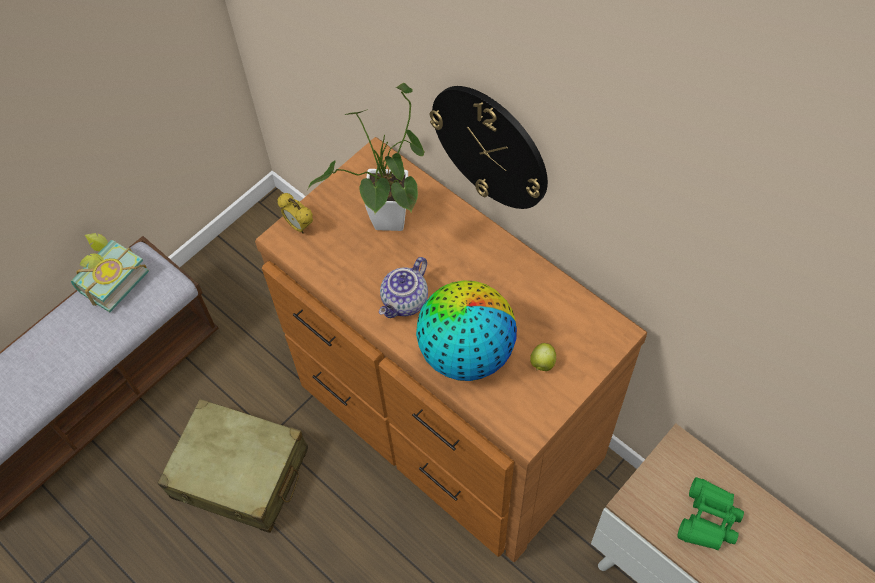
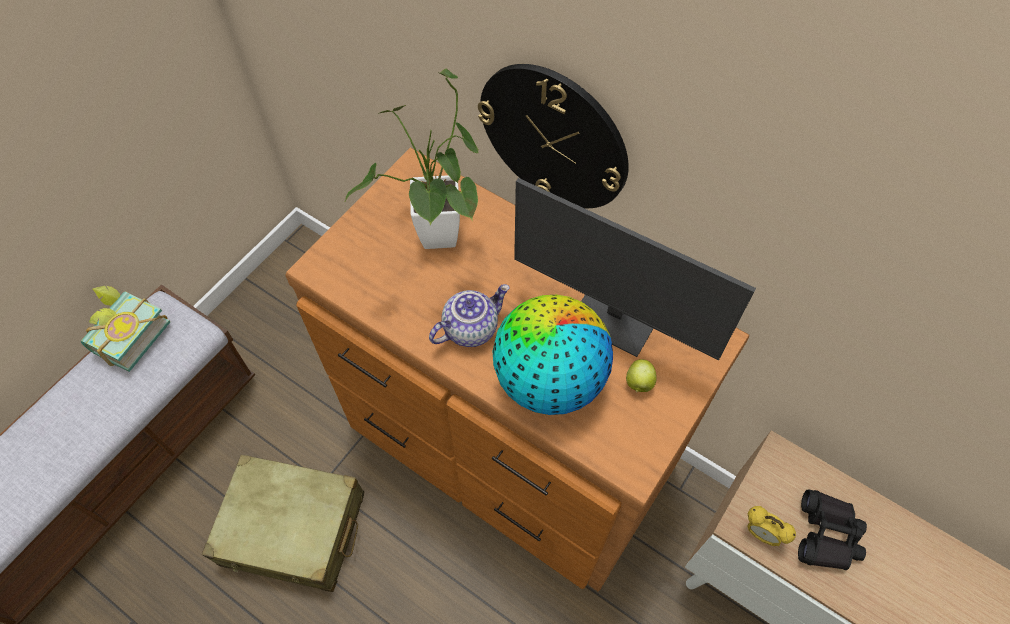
camera: 10 degrees left, 0 degrees up
(299, 226) = (335, 253): alarm clock -> alarm clock (761, 534)
(405, 302) = (470, 327): teapot -> teapot turned 150 degrees counterclockwise
(531, 306) = (615, 318): none -> monitor
(708, 519) = (827, 535): green binoculars -> black binoculars

